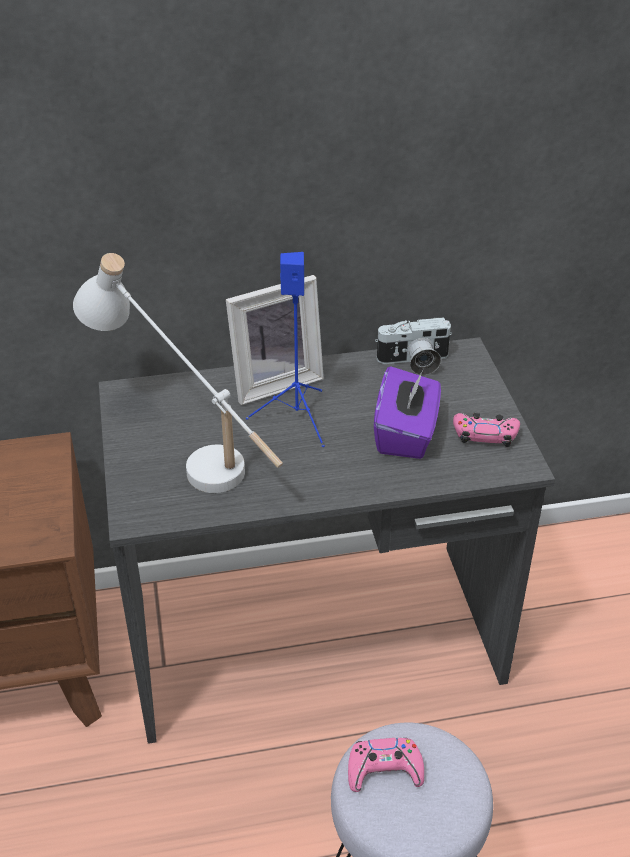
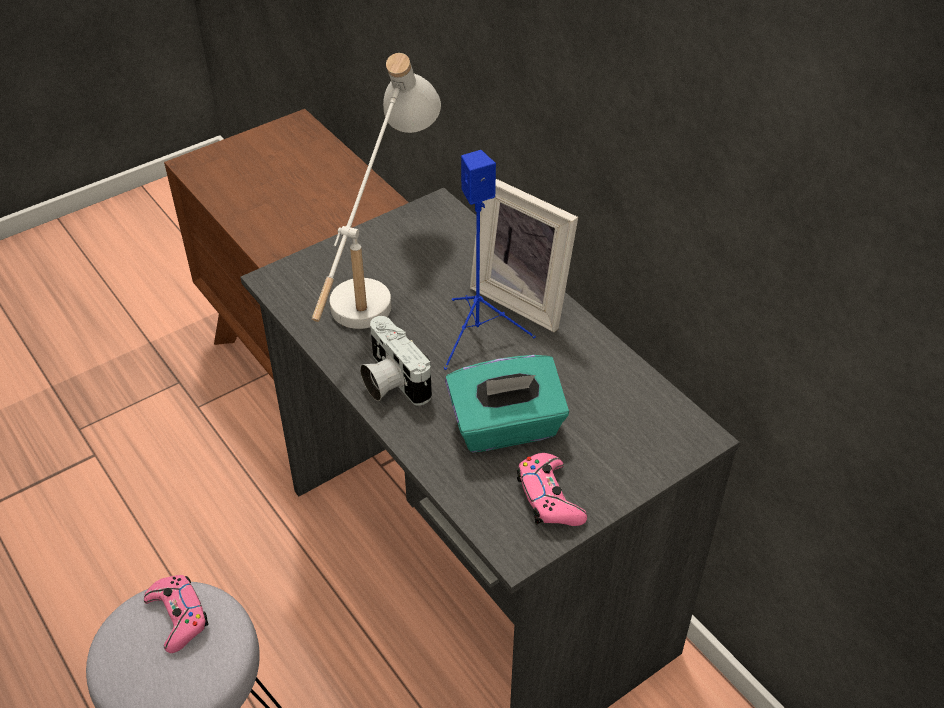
camera: 65 degrees right, 5 degrees up
(406, 434) = (506, 428): purple tissue box -> turquoise tissue box
(414, 363) = (639, 396): camera -> camera (390, 381)

